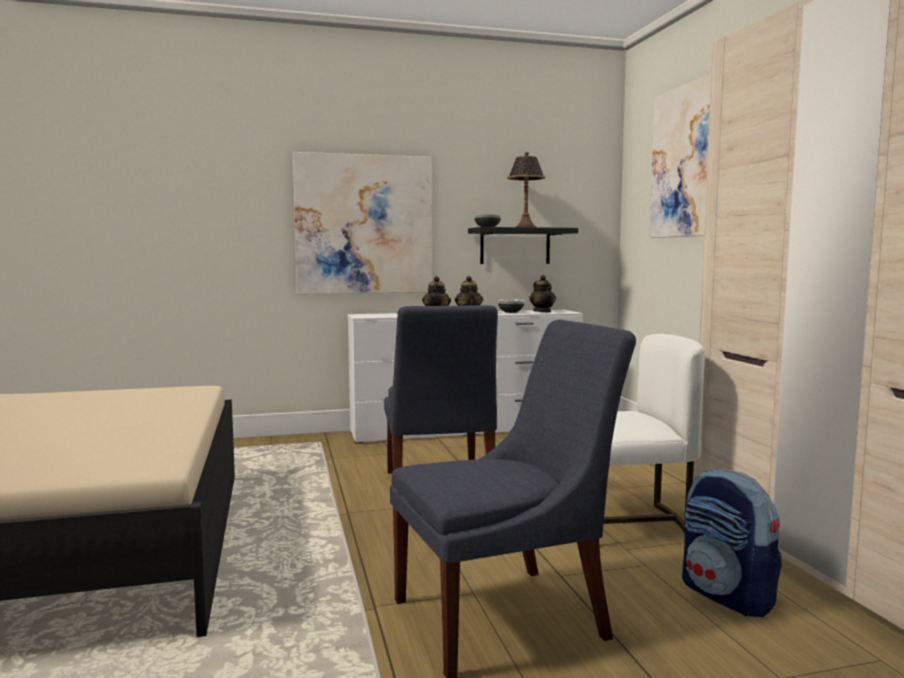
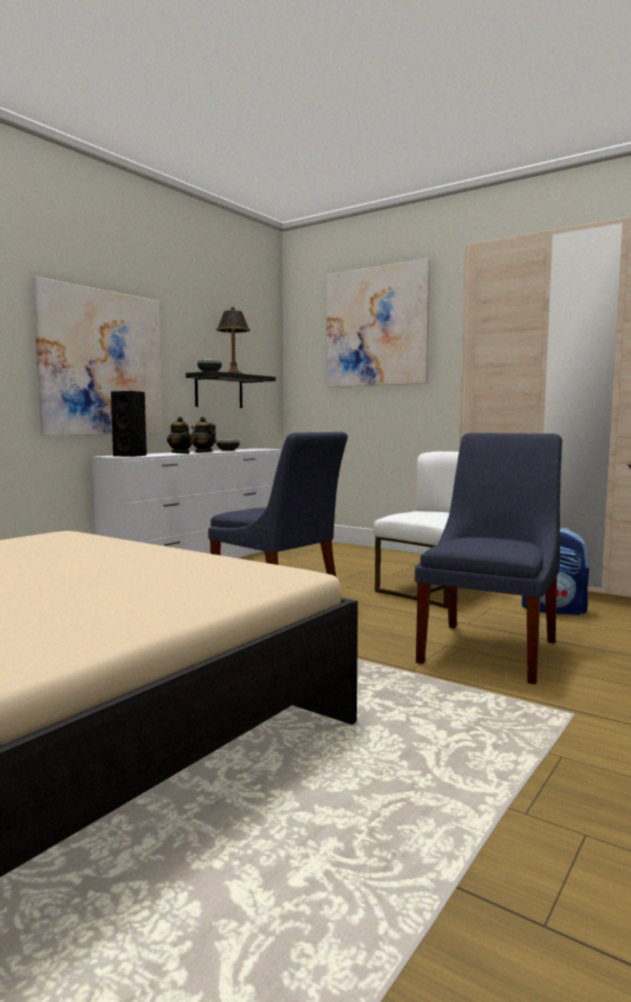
camera: 40 degrees left, 0 degrees up
(377, 315) = (131, 455): none -> black speaker
(542, 312) = (251, 449): teapot -> none

